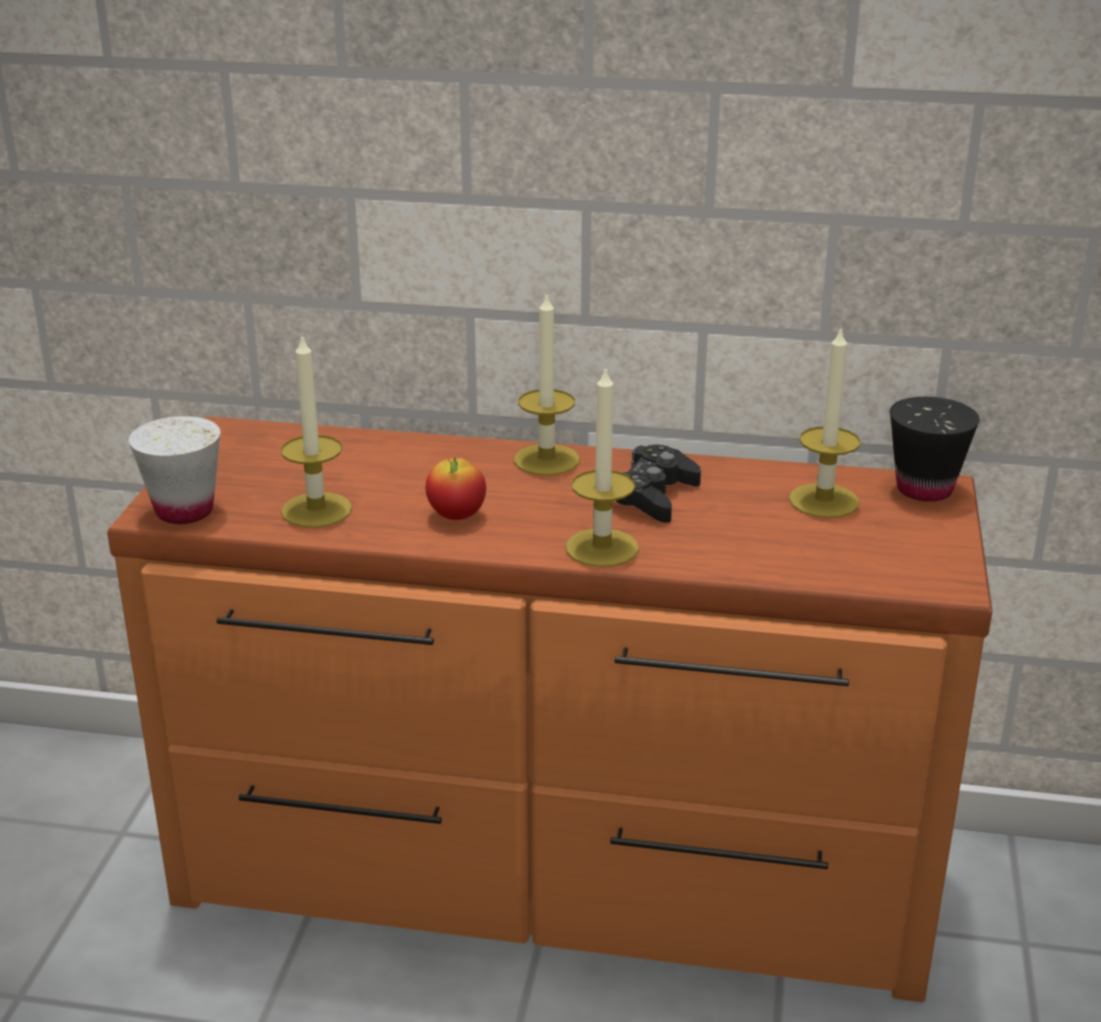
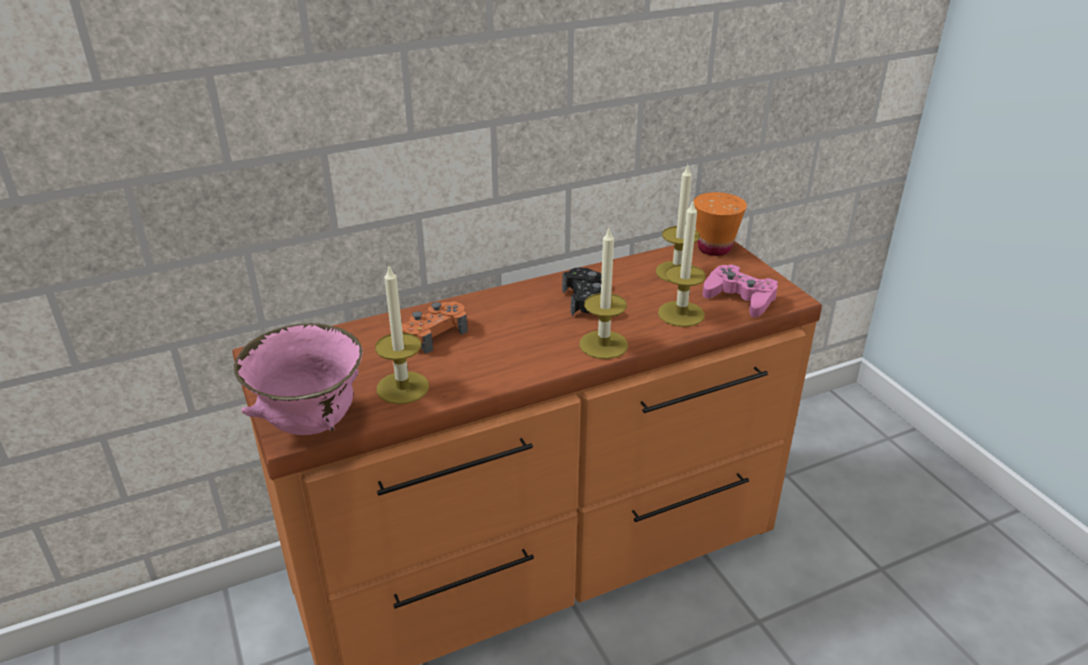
camera: 35 degrees left, 5 degrees up
(184, 511) = (311, 425): white cup -> pink bowl
(418, 468) = (431, 334): none -> orange game controller
(456, 516) = (496, 357): apple -> none
(546, 460) = (502, 300): candle -> candle (681, 314)
(870, 559) = (740, 298): none -> pink game controller
(924, 489) = (714, 248): black cup -> orange cup

